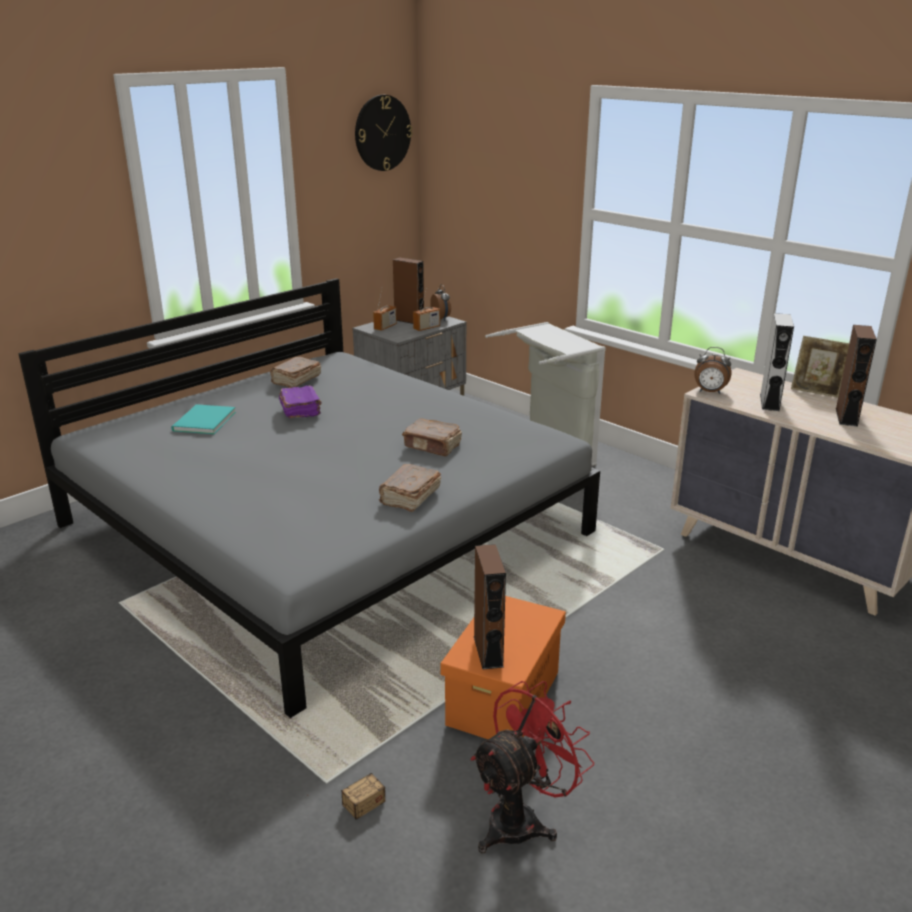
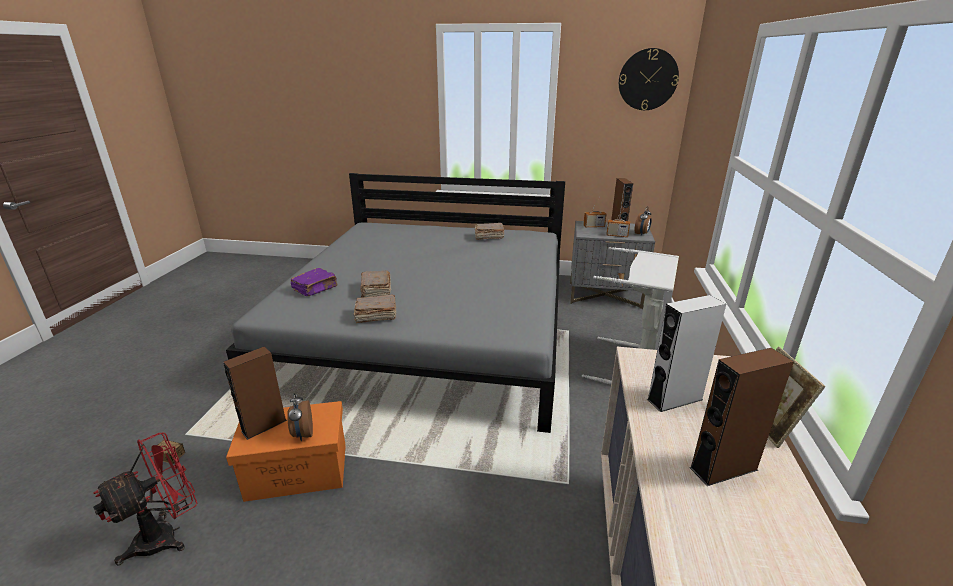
camera: 55 degrees right, 0 degrees up
(202, 422) = (408, 238): turquoise book -> none
(301, 410) = (451, 251): purple book -> purple book (315, 289)
(433, 446) = (456, 299): brown book -> brown book (375, 291)
(522, 819) = (167, 535): red fan -> red fan turned 60 degrees counterclockwise
(709, 392) = (642, 358): alarm clock -> alarm clock (302, 434)

